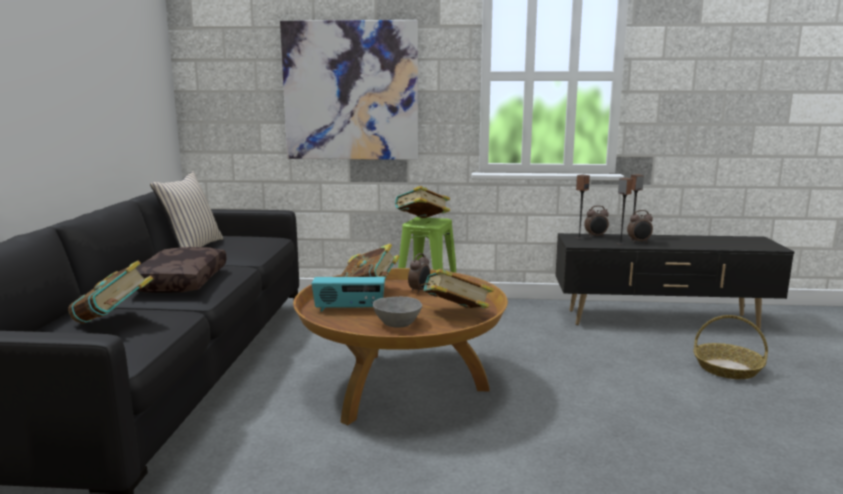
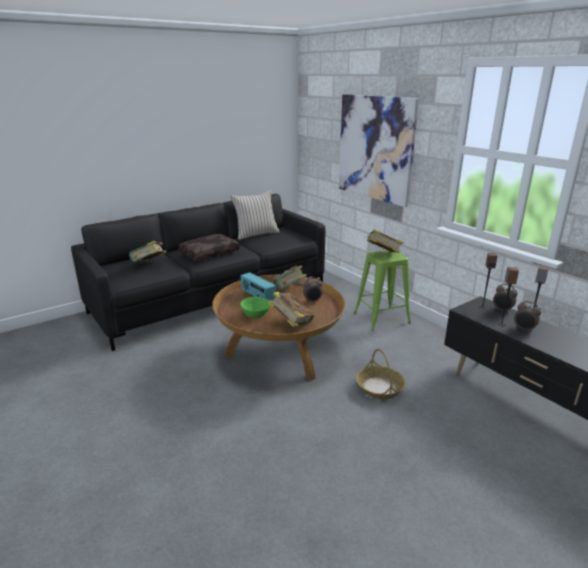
camera: 50 degrees right, 10 degrees up
(398, 324) = (256, 315): grey bowl -> green bowl
(727, 368) = (496, 468): basket -> basket (380, 388)

